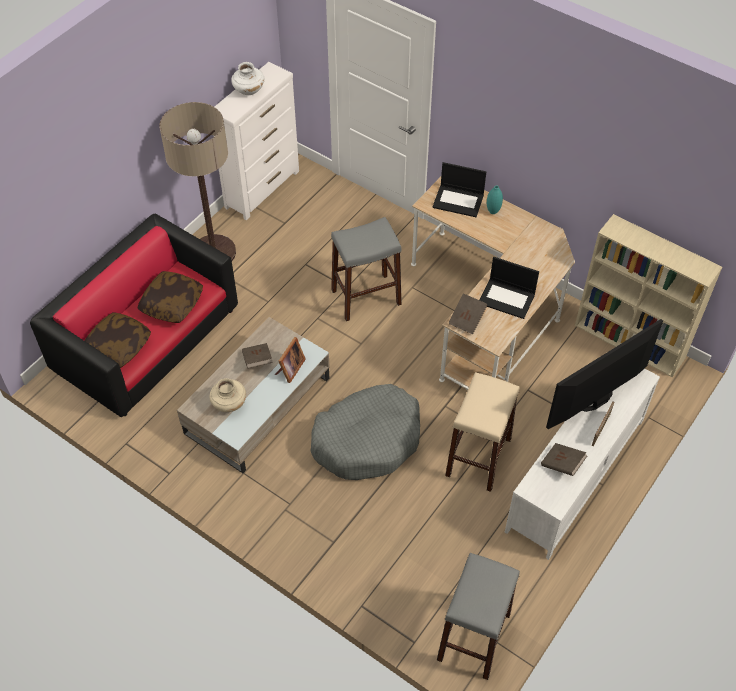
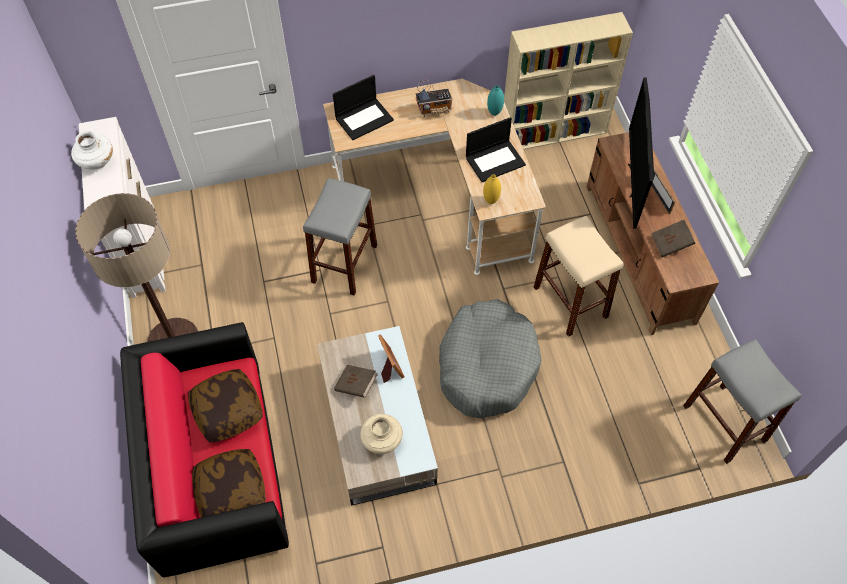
camera: 50 degrees left, 5 degrees up
(467, 319) = (491, 200): brown book -> yellow vase
(493, 211) = (399, 106): turquoise vase -> turquoise vase (494, 112)
(513, 232) = (434, 109): none -> radio
(575, 475) = (639, 253): white tv stand -> brown tv stand

